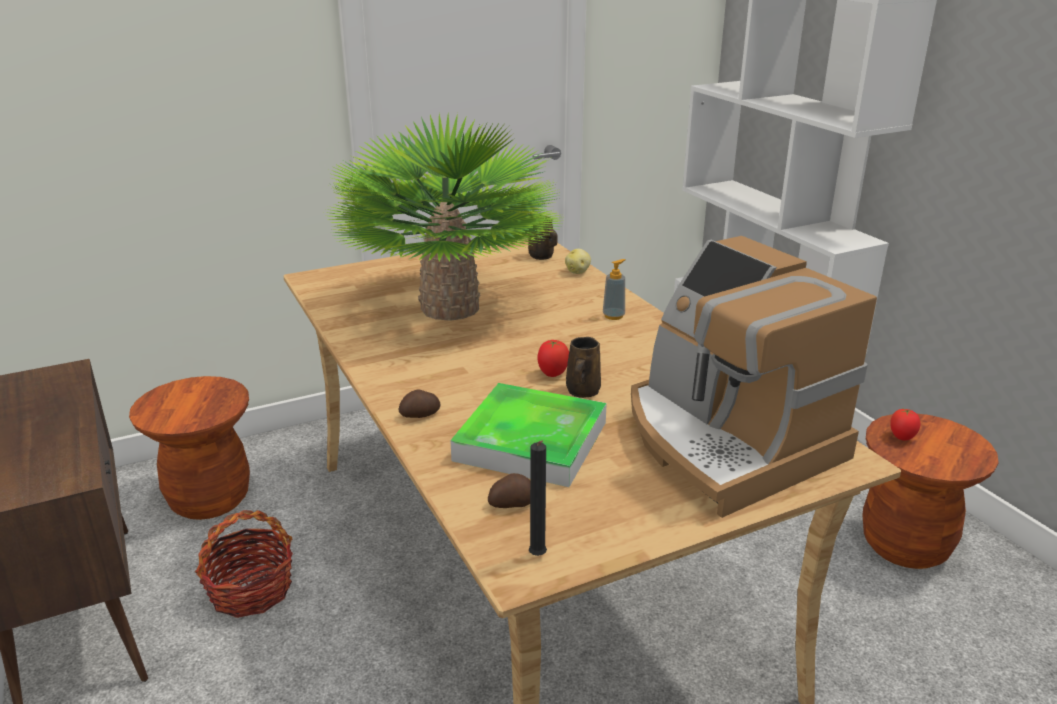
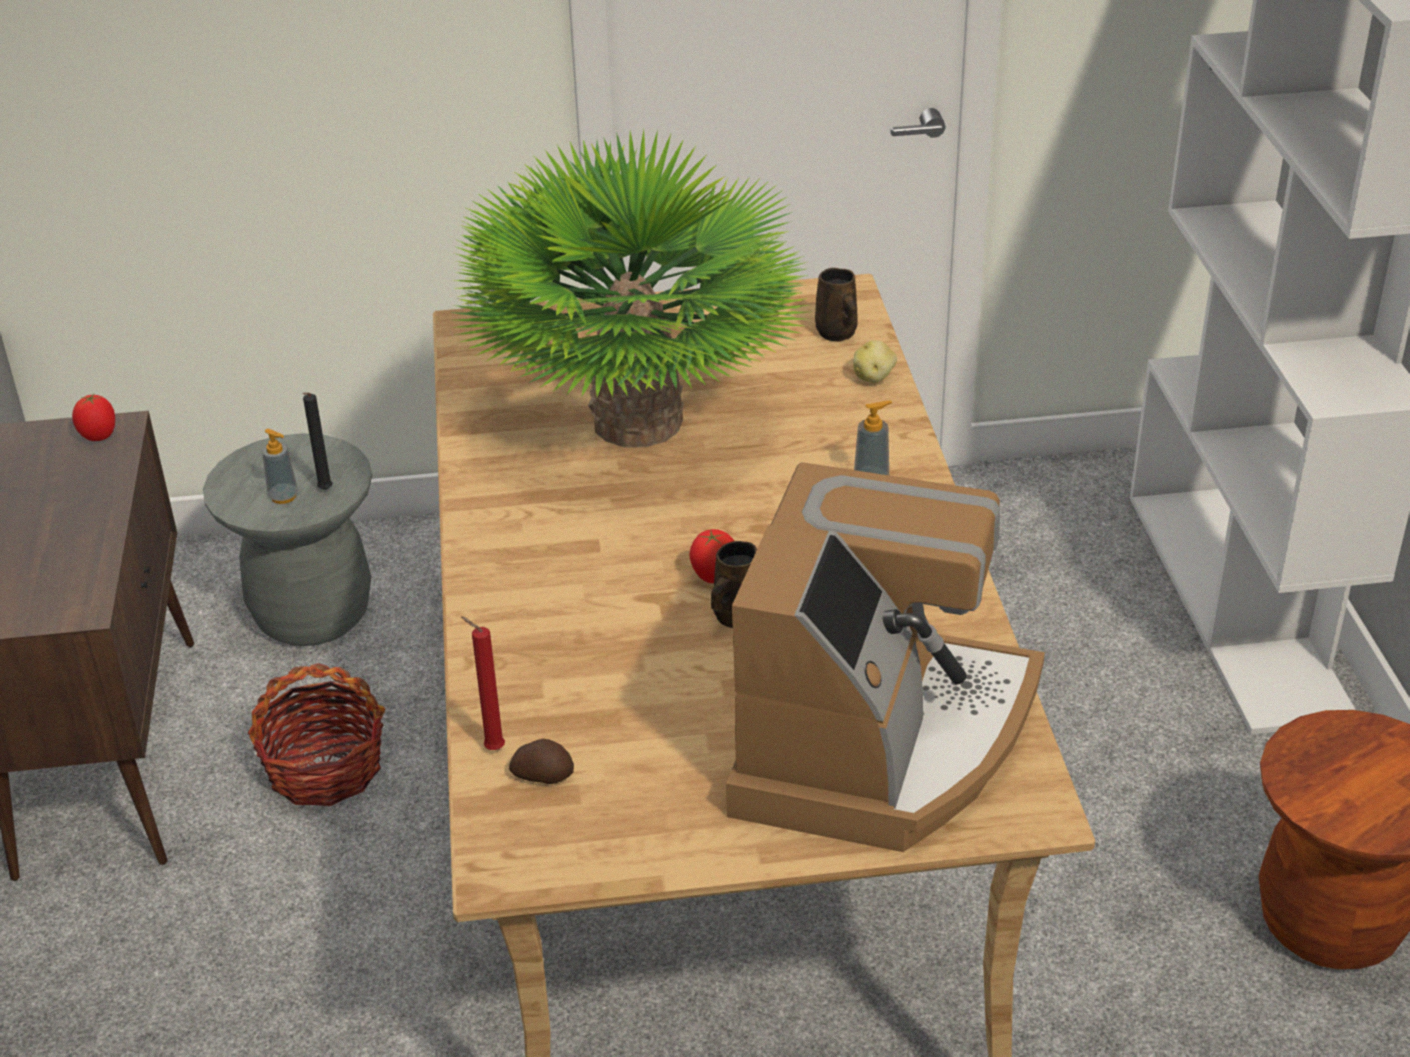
camera: 20 degrees right, 10 degrees up
(191, 412) = (283, 496): none -> soap dispenser
(209, 499) = (312, 614): brown stool -> grey stool
(420, 415) = (500, 613): potato -> none
(463, 494) = (491, 749): none -> red candle
(531, 441) = (619, 686): tray -> none
(537, 557) = (531, 857): black candle -> black candle (324, 491)
(726, 441) = (880, 742): coffee machine -> coffee machine turned 150 degrees counterclockwise
(902, 438) = (1325, 757): tomato -> tomato (99, 437)

